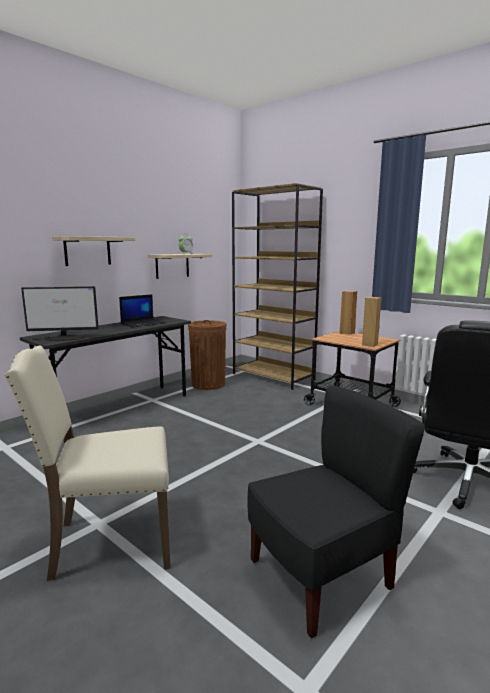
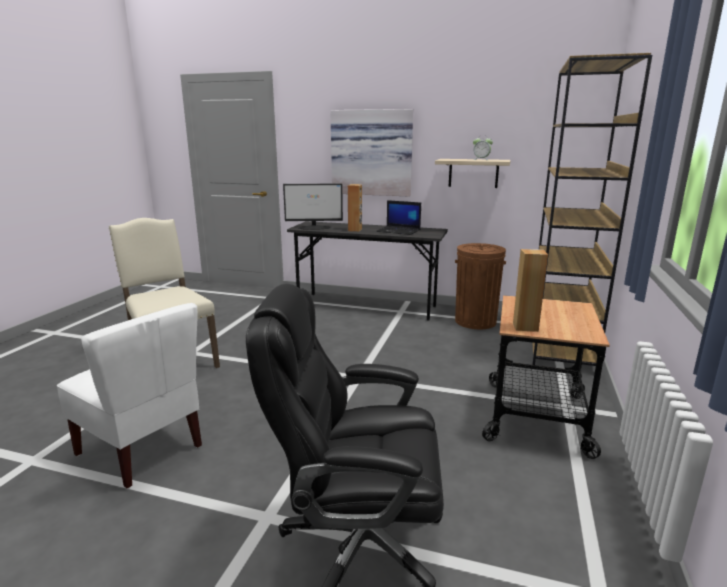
camera: 65 degrees right, 5 degrees up
(64, 338) = (314, 227): monitor -> monitor turned 60 degrees counterclockwise
(87, 251) = (372, 153): shelf -> picture
(322, 576) = (142, 449): black chair -> white chair
(347, 333) = (582, 308): brown speaker -> brown speaker (355, 230)

